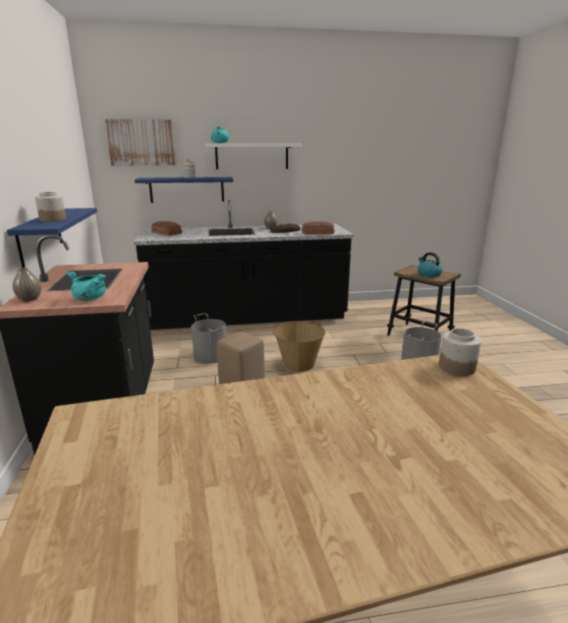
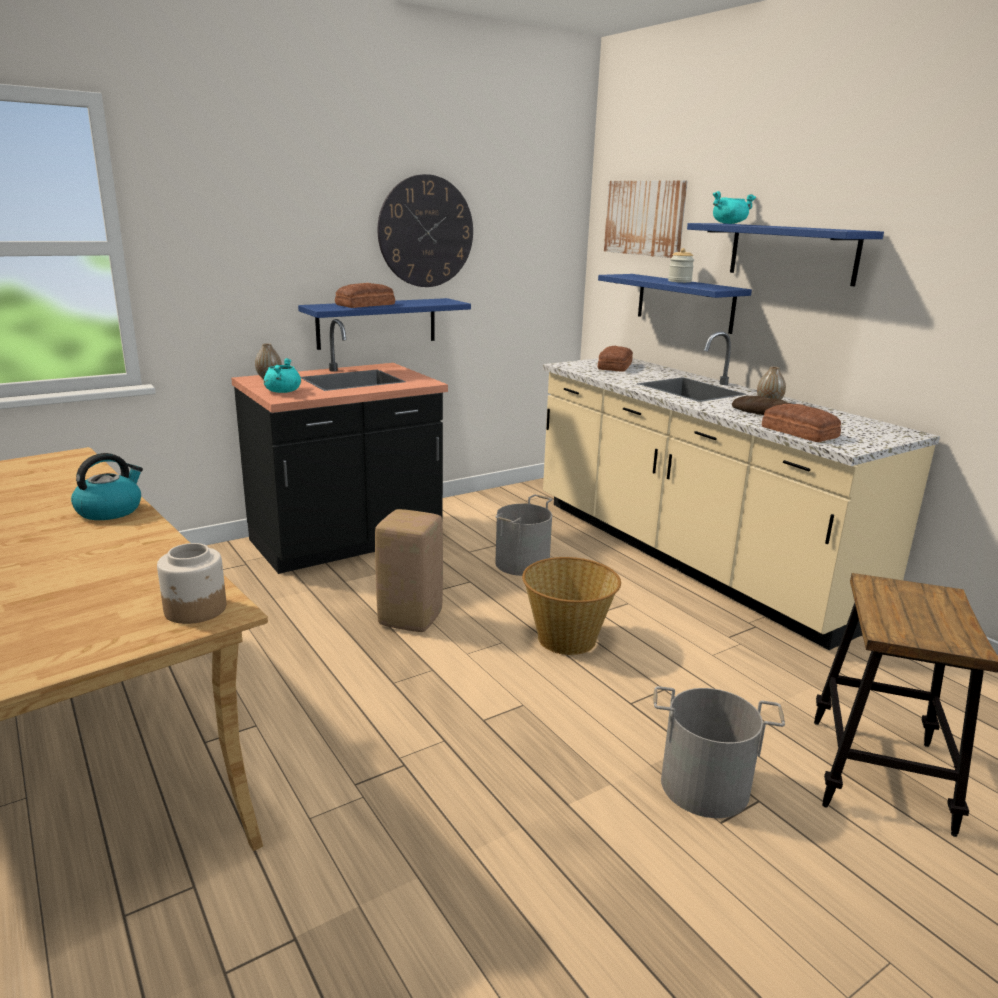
camera: 65 degrees right, 0 degrees up
(42, 157) = (426, 232): none -> wall clock
(53, 219) = (366, 305): jar -> bread
(248, 317) = (689, 556): black counter -> beige counter
(252, 156) = (792, 253): white shelf -> blue shelf
(428, 274) = (909, 616): kettle -> kettle (110, 510)

